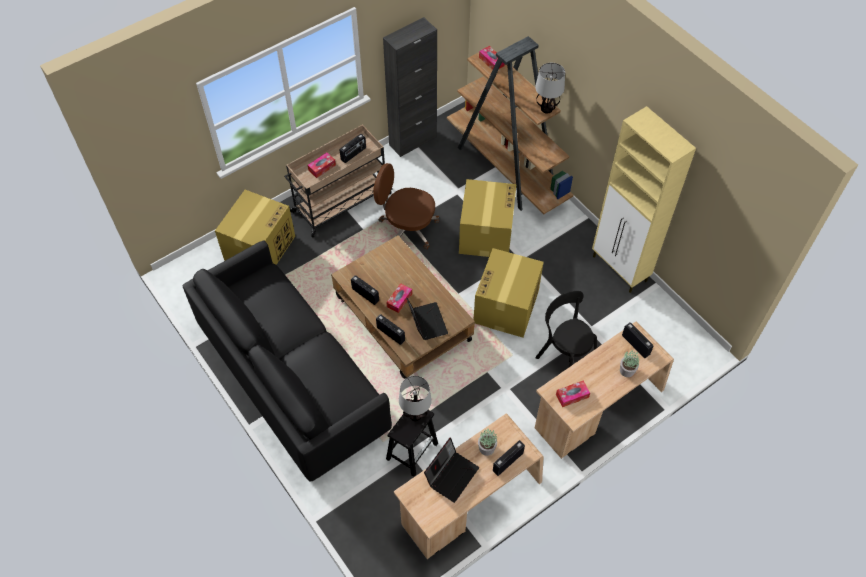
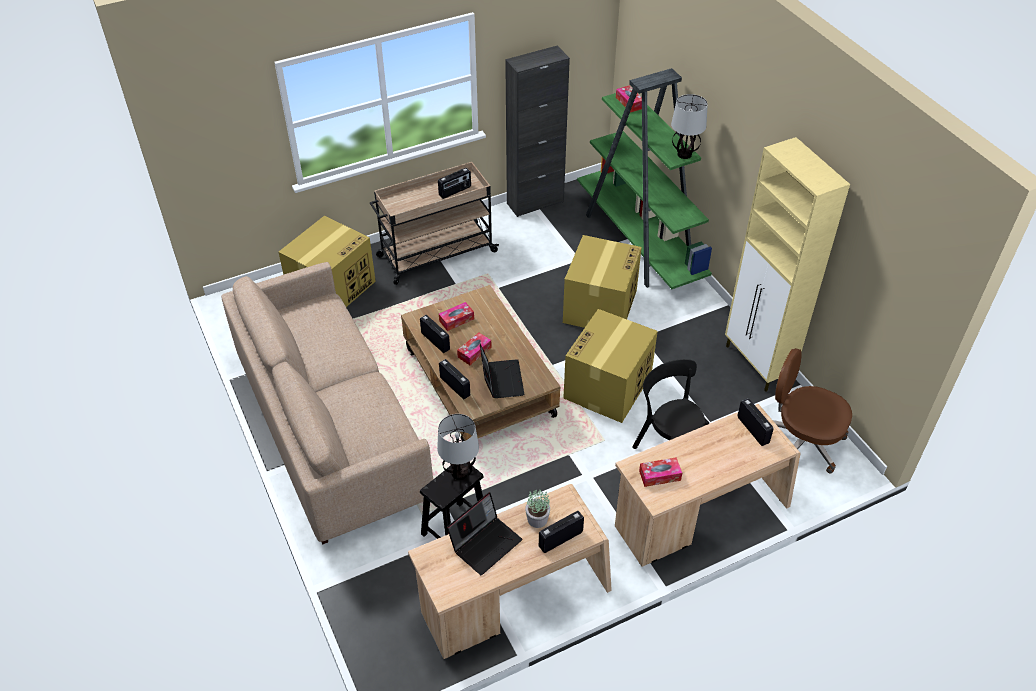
camera: 10 degrees right, 10 degrees down
(291, 377) = (331, 427): black sofa -> beige sofa
(322, 167) = (415, 200): tissue box -> tissue box (456, 320)
(407, 228) = (507, 289): brown office chair -> brown office chair (802, 441)
(507, 169) = (639, 243): brown bookcase -> green bookcase
(627, 370) = (737, 457): potted plant -> none

